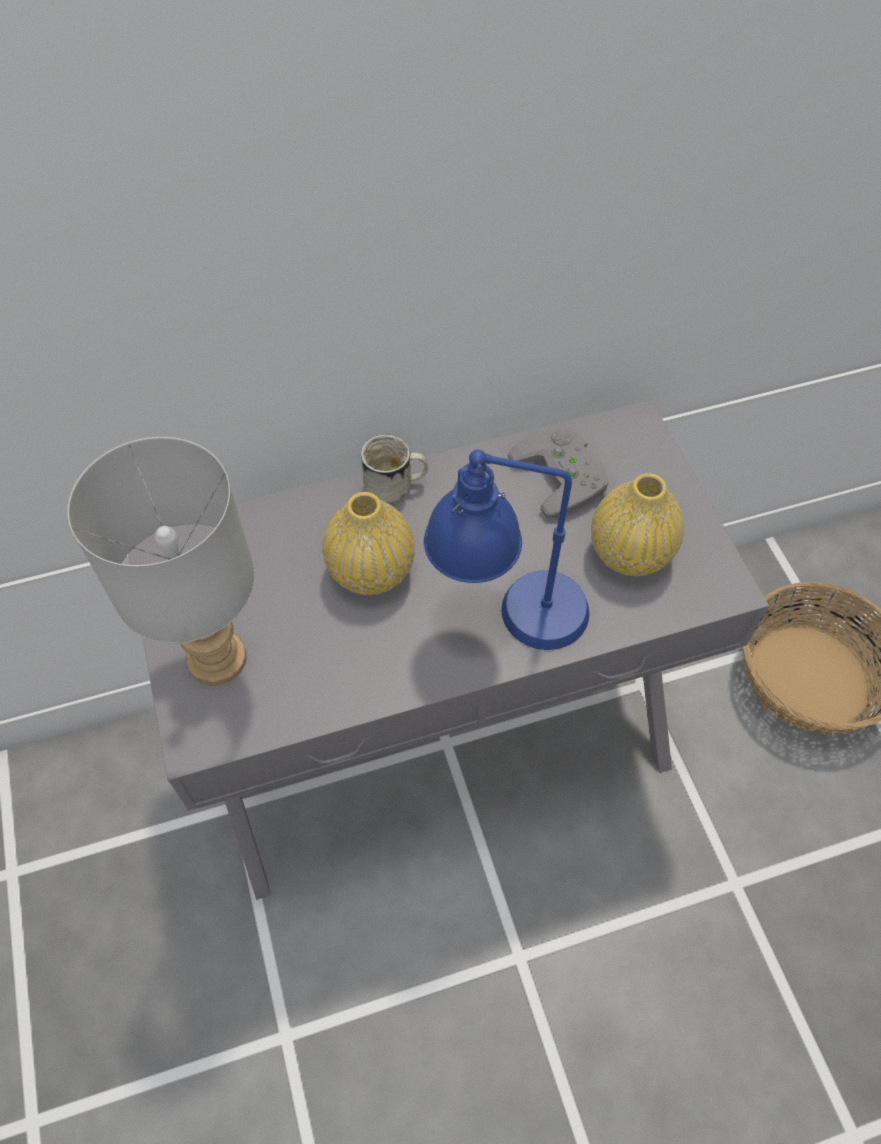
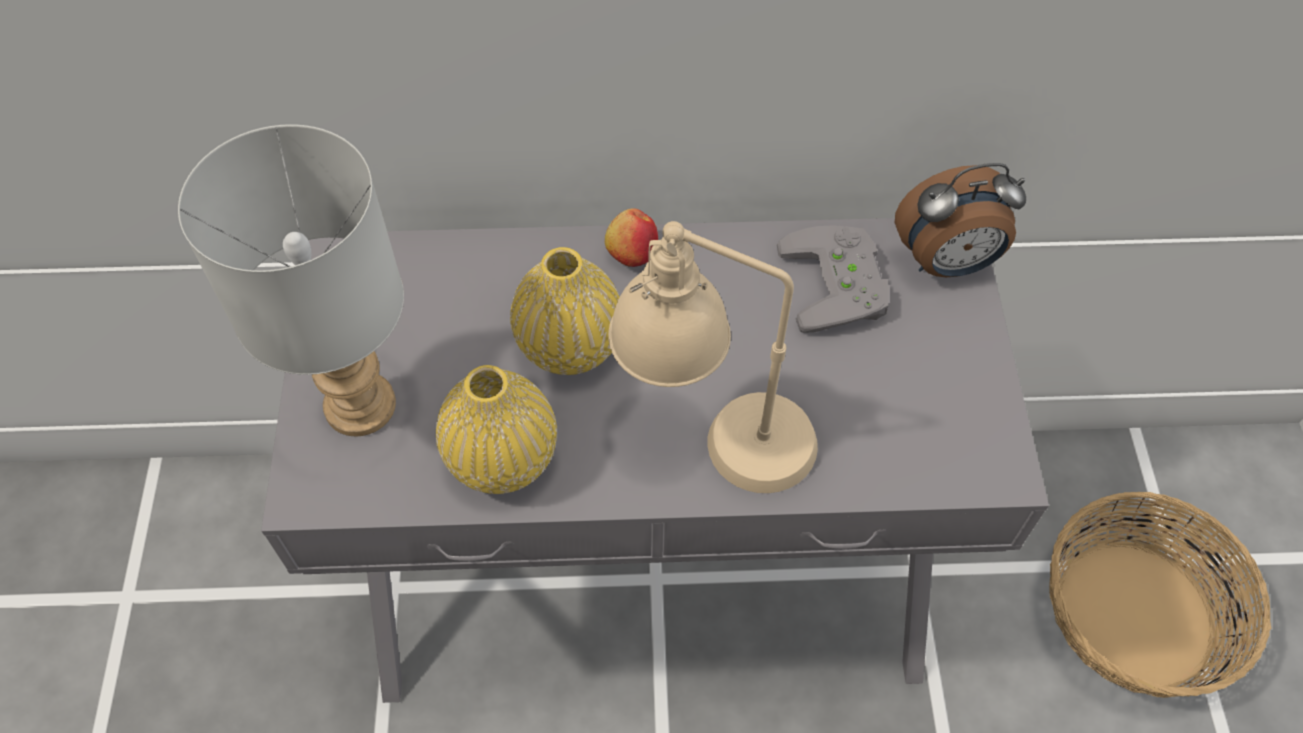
camera: 15 degrees right, 0 degrees up
(396, 486) = (631, 252): white mug -> apple
(506, 617) = (713, 439): blue table lamp -> beige table lamp
(630, 552) = (891, 397): yellow vase -> yellow vase (502, 458)
(638, 441) = (947, 263): none -> alarm clock

